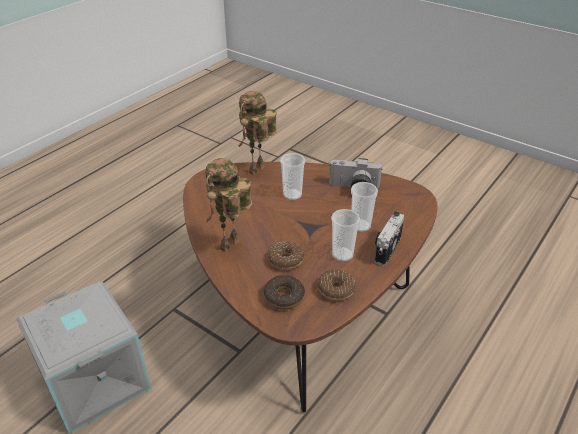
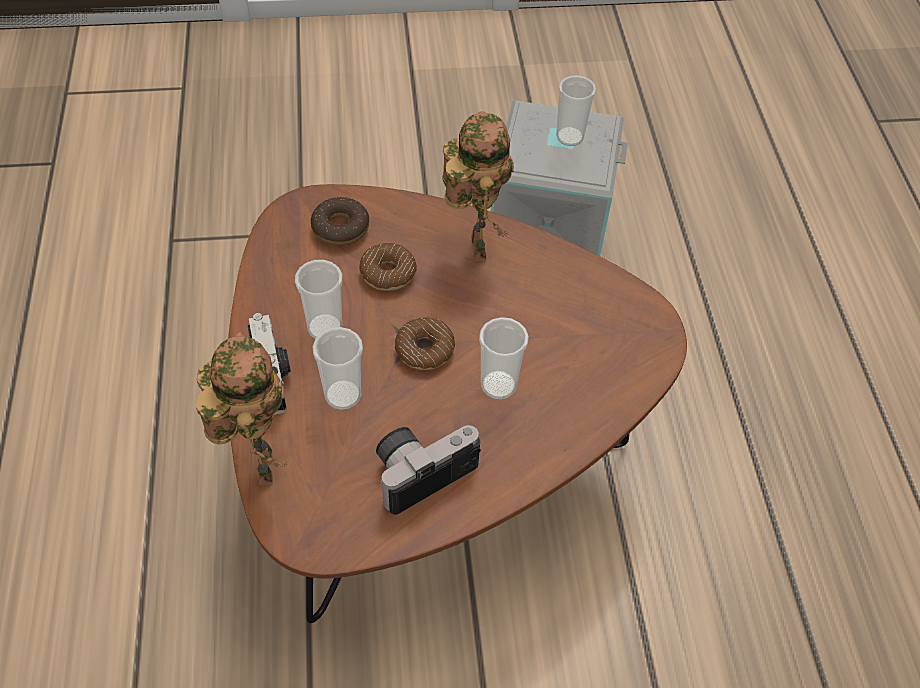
camera: 135 degrees right, 15 degrees up
(71, 314) = (569, 137): none -> cup
(257, 171) = (606, 396): toy robot -> toy robot (260, 465)
(336, 289) = (289, 274): donut -> donut (424, 349)

